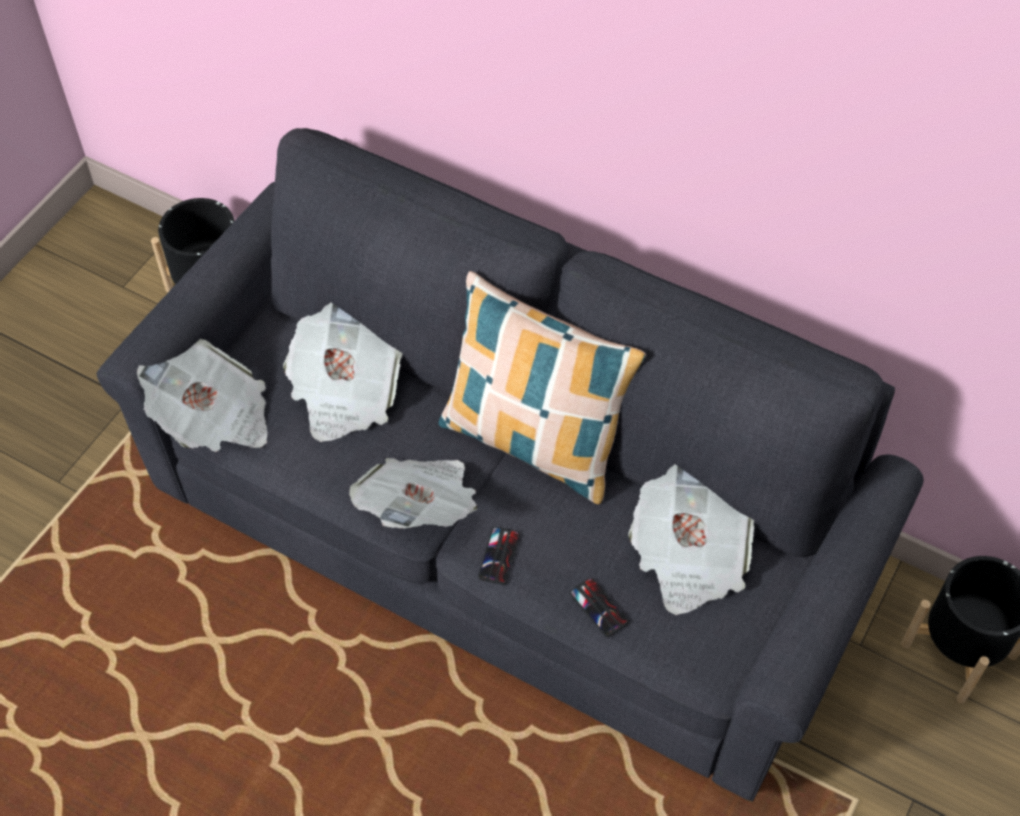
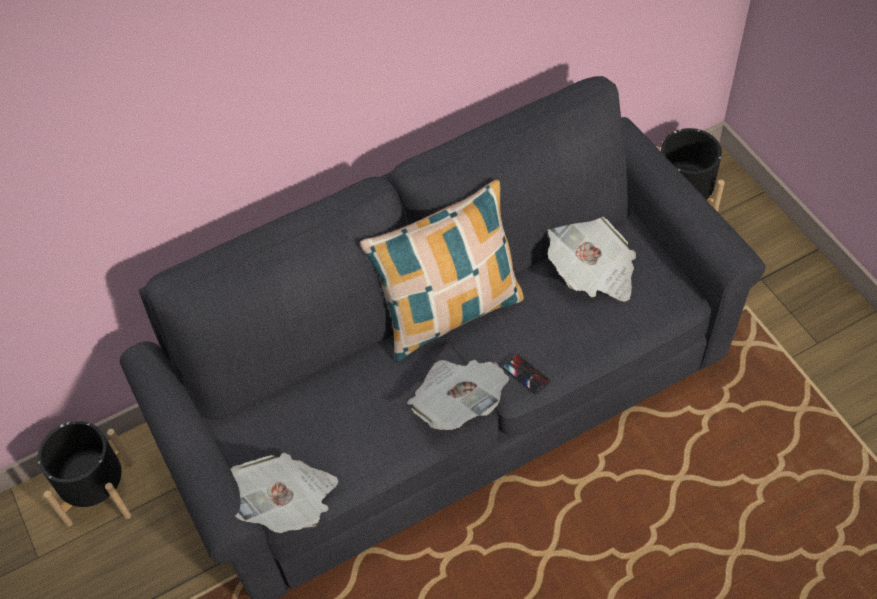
camera: 55 degrees left, 0 degrees up
(344, 392) = (328, 406): newspaper -> none
(599, 607) = (599, 337): phone -> none

